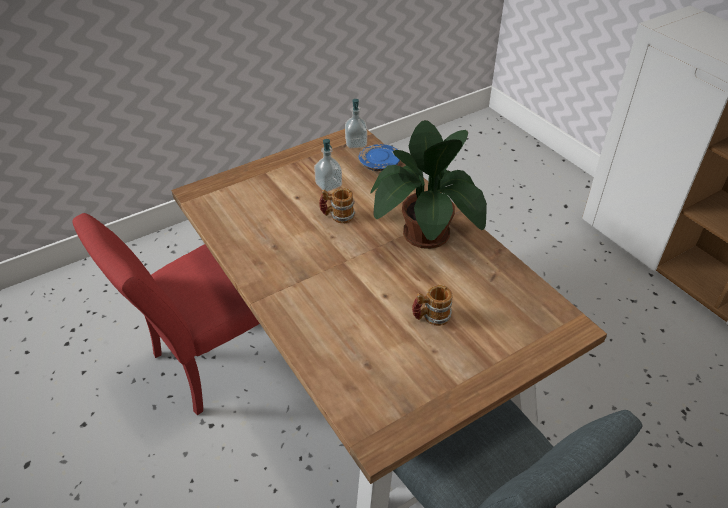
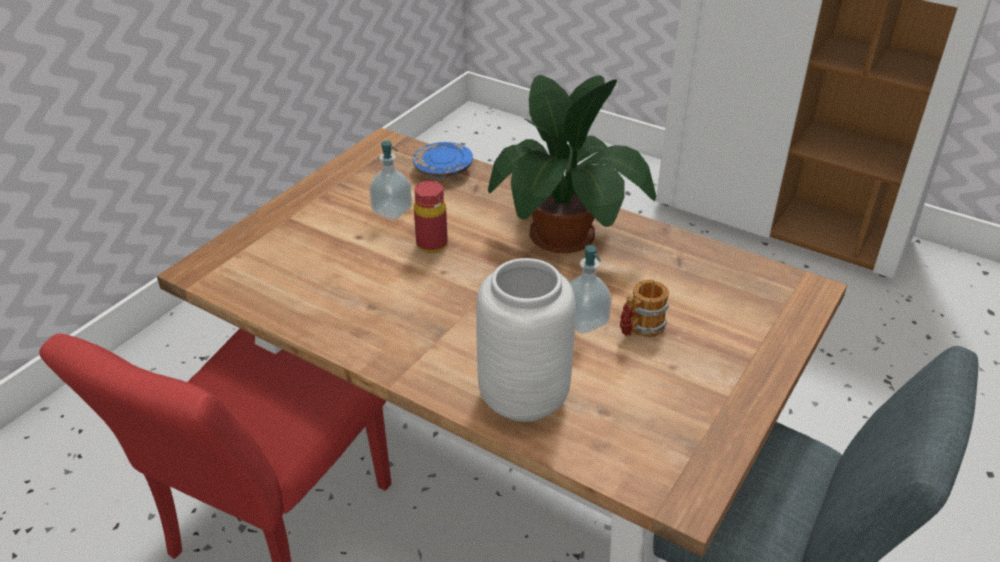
camera: 25 degrees left, 5 degrees down
(325, 339) = (525, 398): none -> grey vase
(337, 216) = (432, 245): mug -> red bottle
(356, 143) = (393, 152): soap dispenser -> soap dispenser (585, 321)

